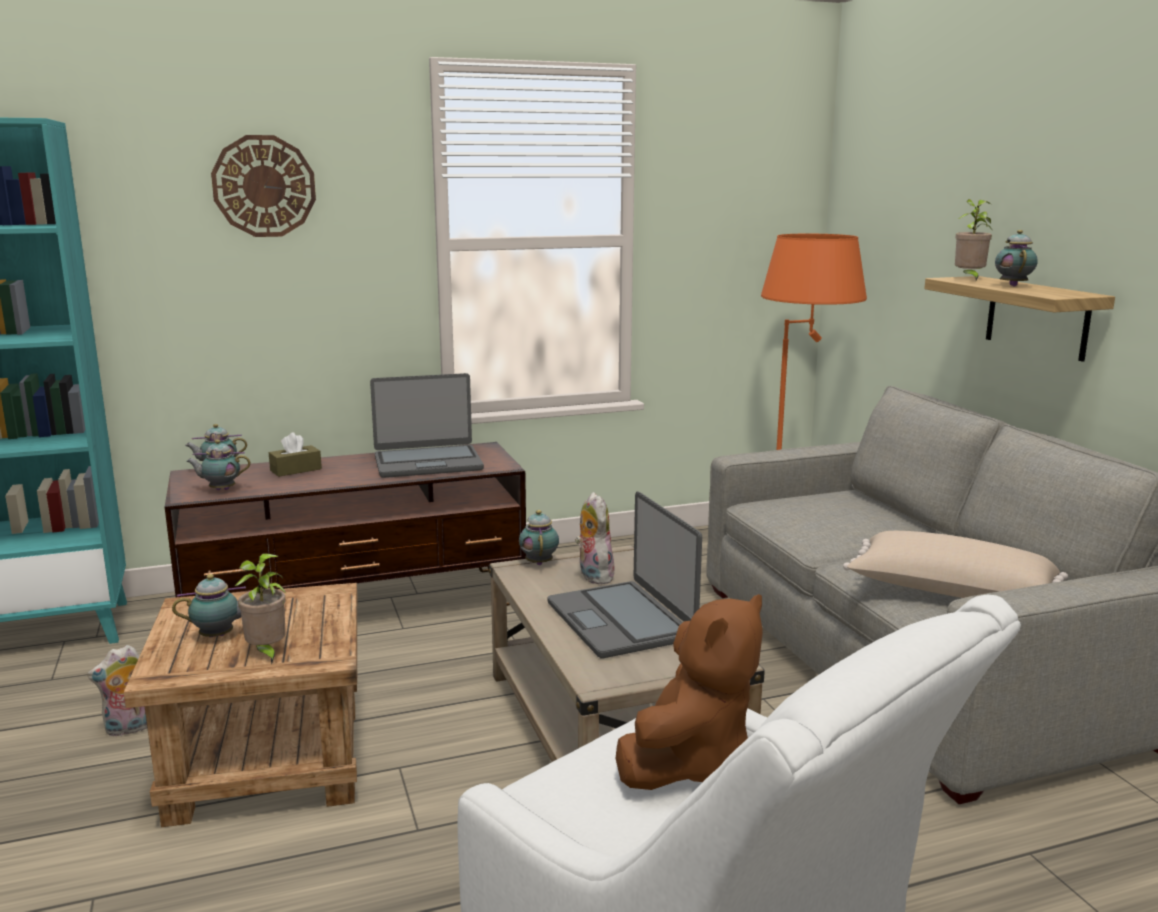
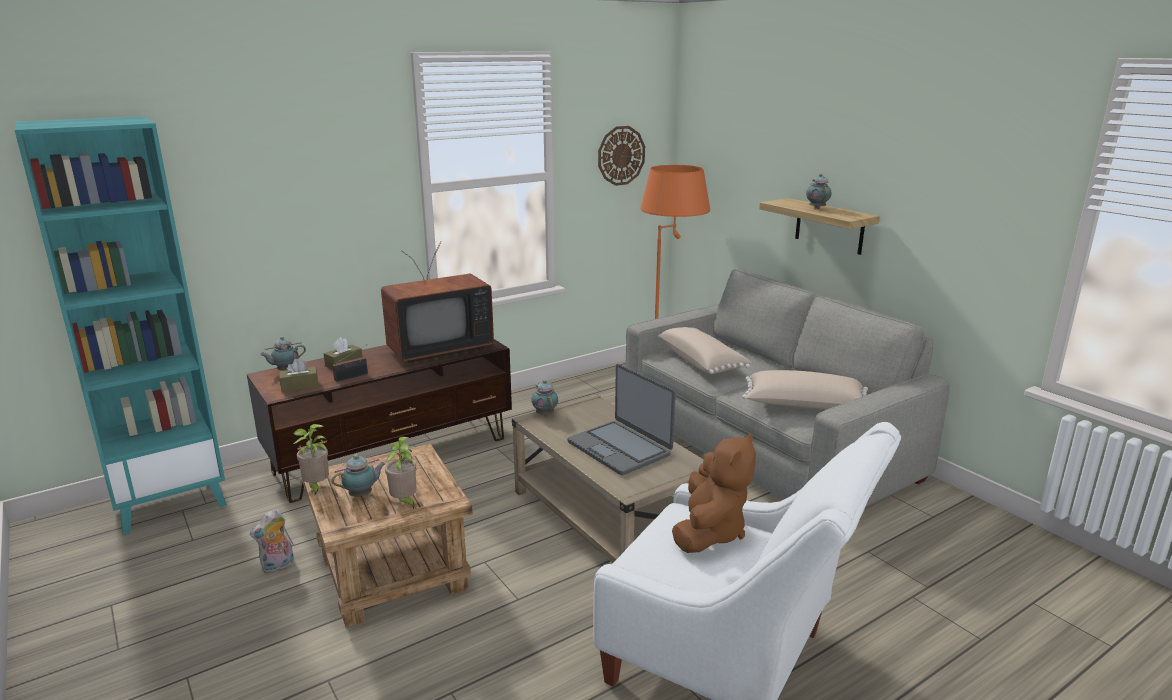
camera: 15 degrees left, 5 degrees up
(220, 489) = (299, 386): teapot -> brown tissue box
(264, 186) = (297, 154): wall clock -> wall clock (621, 155)
(295, 485) = (353, 376): none -> radio
(427, 463) = (437, 348): laptop -> television
(593, 576) = (584, 419): plush toy -> none
(813, 518) = (702, 362): none -> beige pillow
(969, 279) = (786, 202): potted plant -> potted plant (316, 487)

